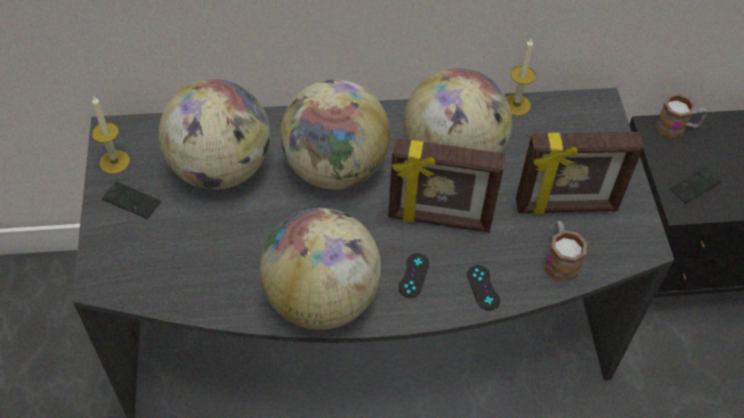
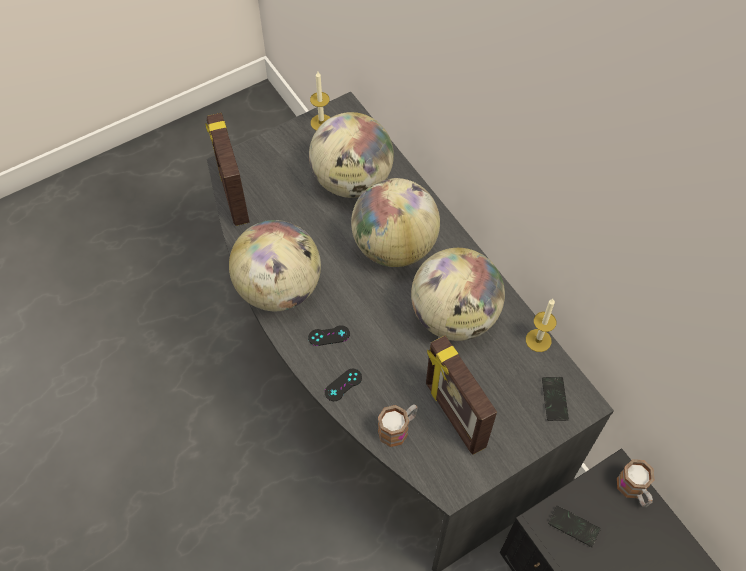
camera: 65 degrees right, 5 degrees up
(131, 201) = (296, 148): phone -> phone (554, 399)
(439, 220) = (387, 332): picture frame -> picture frame (232, 195)

